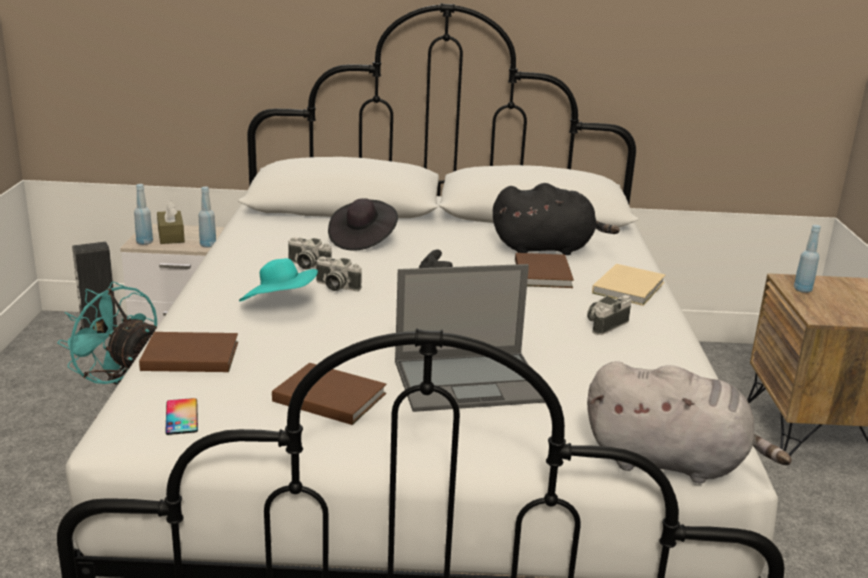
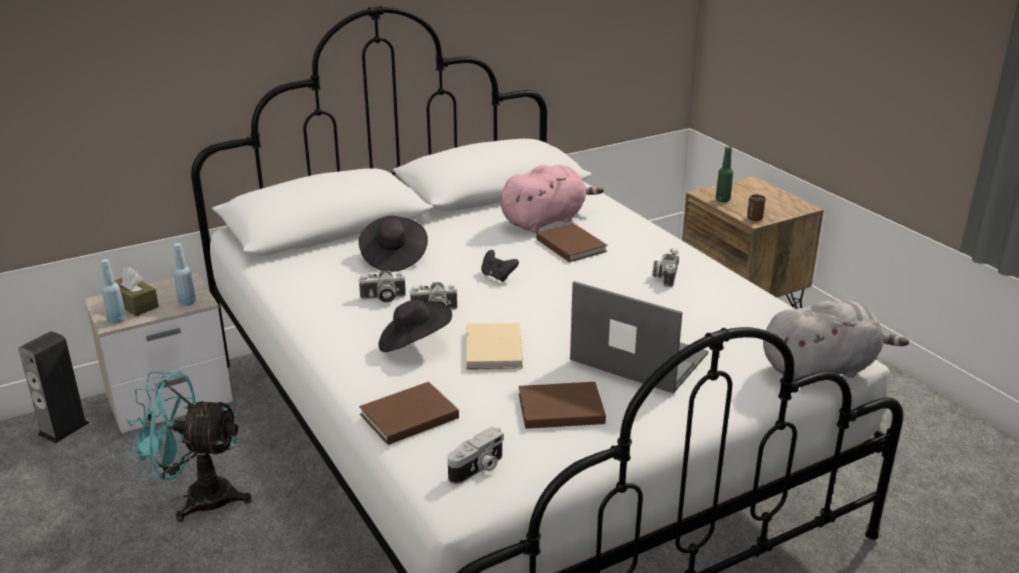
camera: 30 degrees left, 5 degrees up
(181, 417) = (478, 469): phone -> camera
(280, 305) = (414, 343): turquoise hat -> black hat
(471, 381) = (637, 357): laptop -> laptop turned 105 degrees counterclockwise
(547, 248) = (545, 220): black plush toy -> pink plush toy
(630, 287) = (644, 238): beige book -> beige book (495, 348)
(802, 290) = (722, 200): blue bottle -> green bottle
(820, 315) = (754, 218): none -> brown cup

